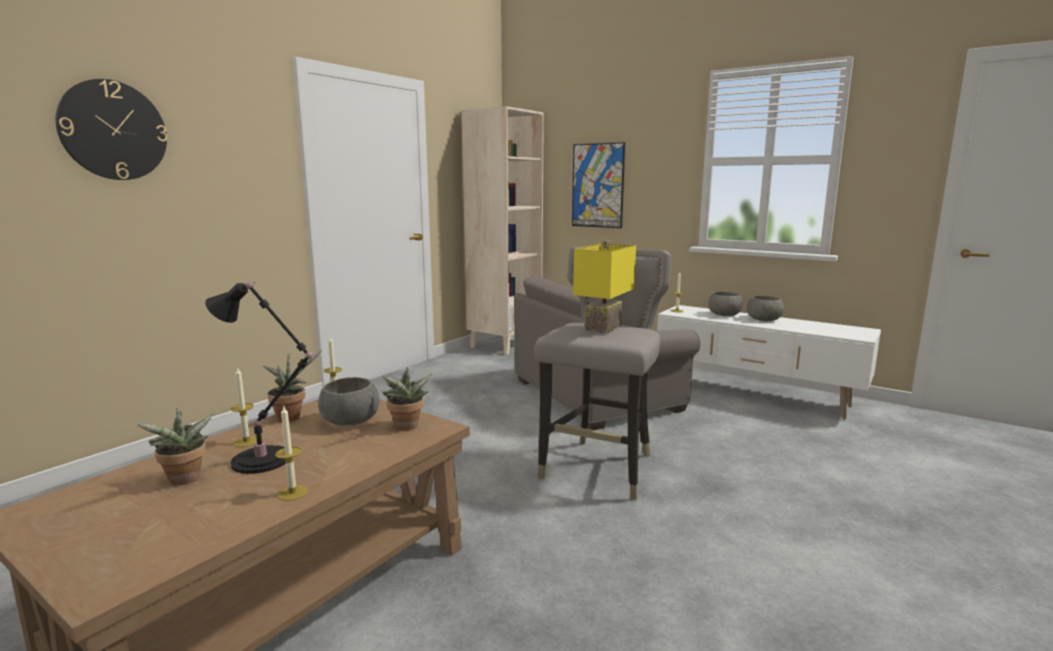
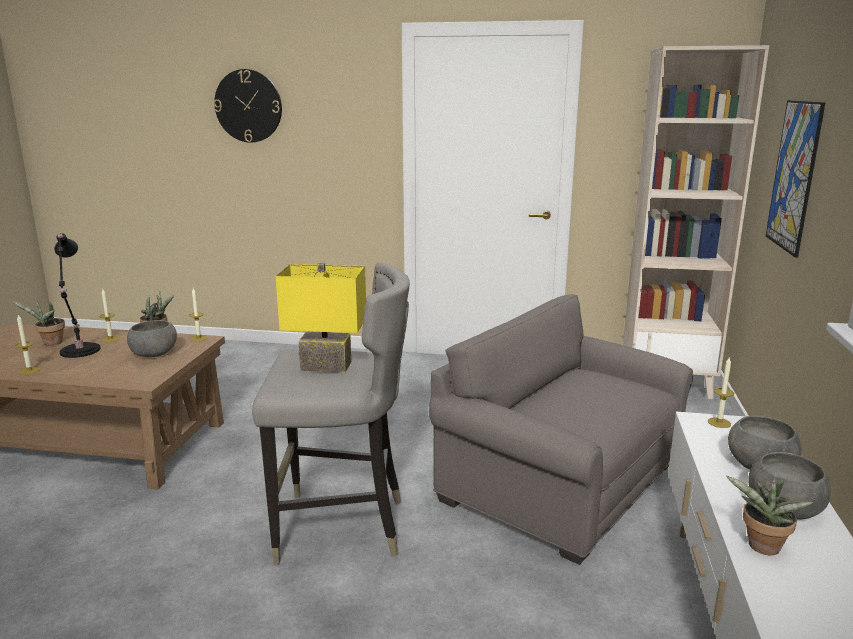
camera: 65 degrees right, 5 degrees up
(406, 427) = (143, 372): potted plant -> potted plant (761, 548)

